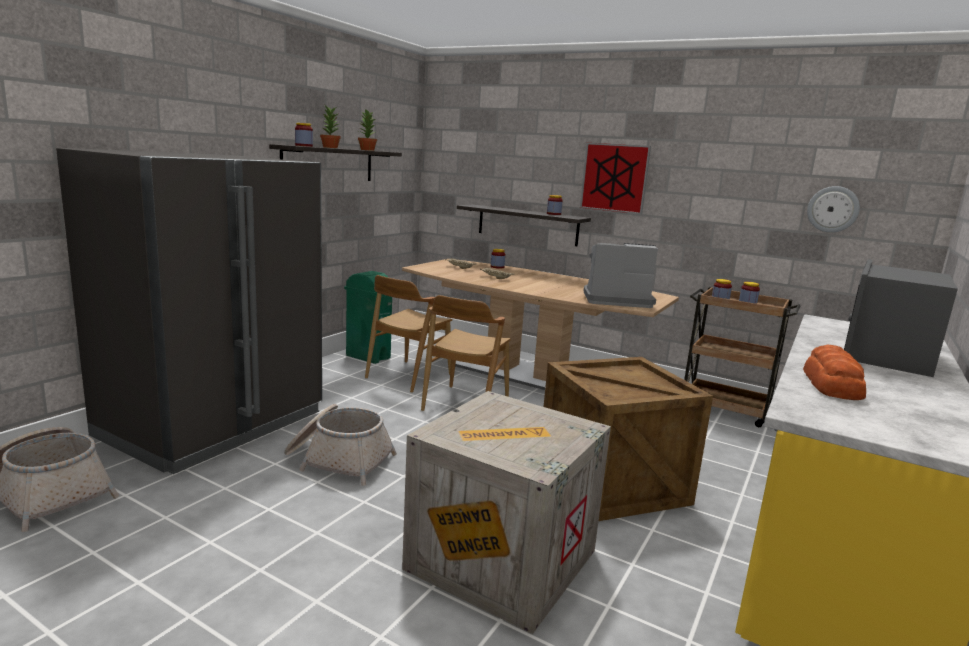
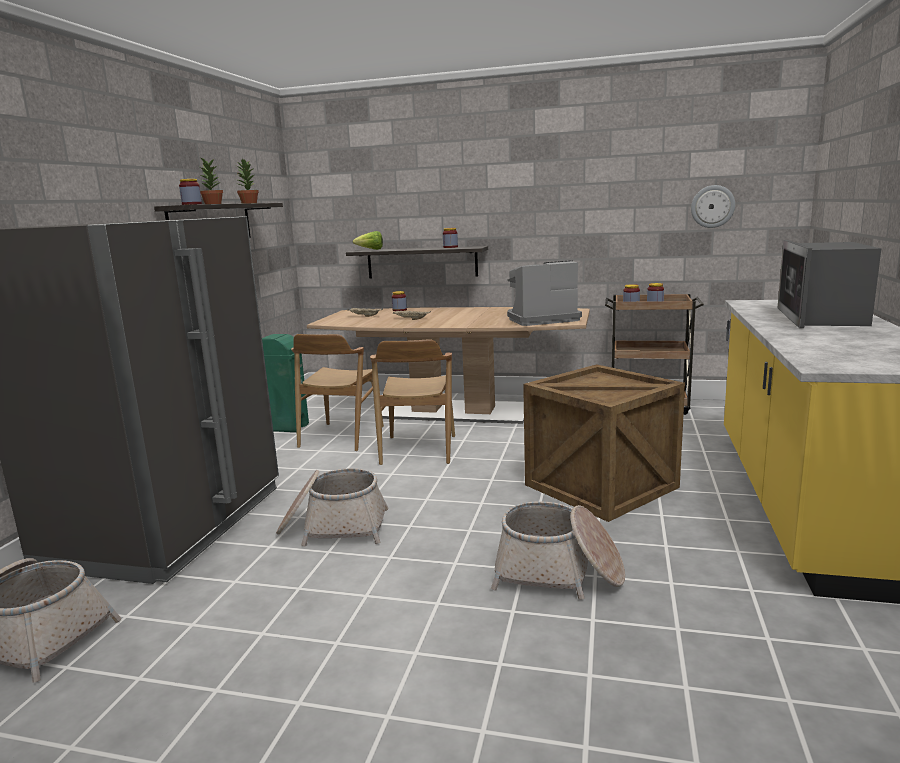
camera: 15 degrees left, 0 degrees up
(481, 206) = (371, 250): none -> lettuce
(503, 562) = (558, 573): crate -> basket
(614, 178) = (506, 203): picture -> none
(831, 385) = (814, 343): bread -> none

